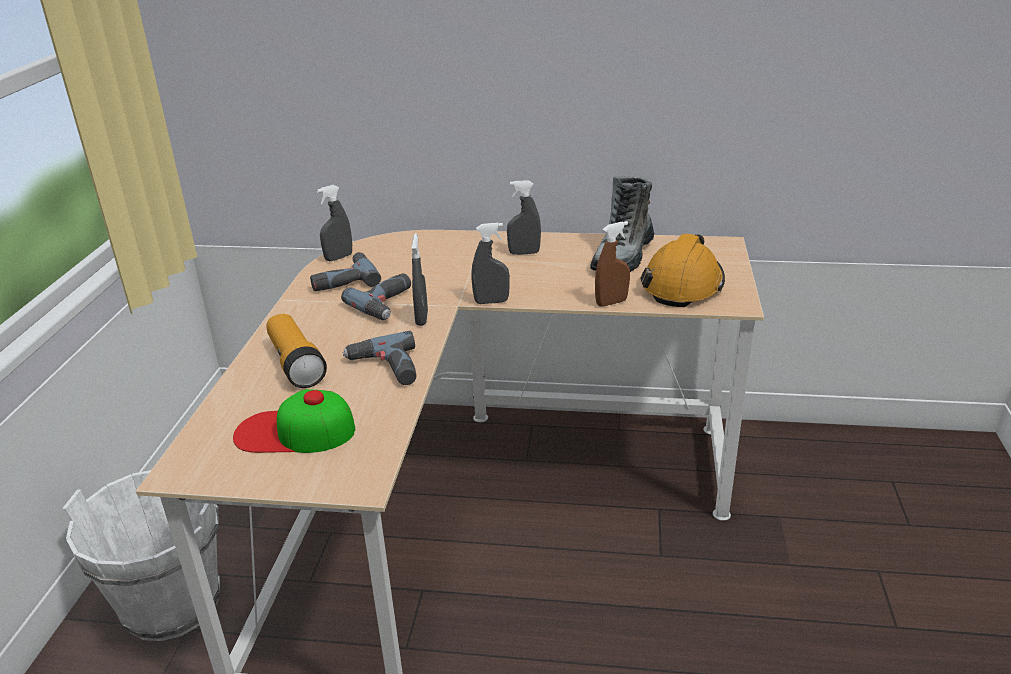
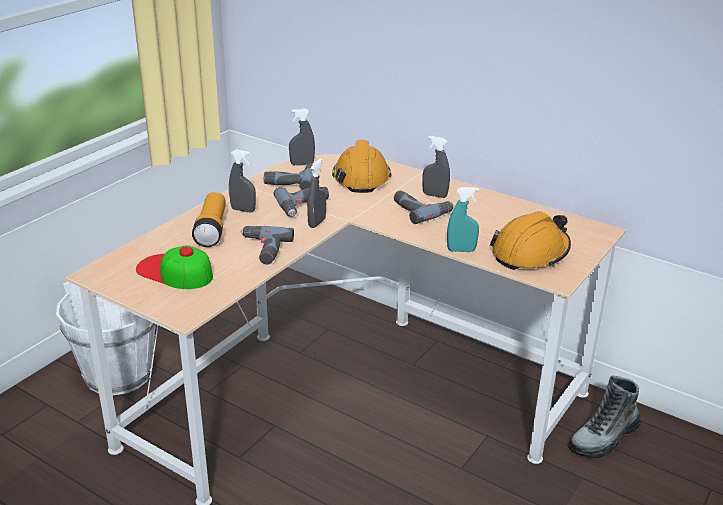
camera: 25 degrees right, 0 degrees up
(423, 255) = (361, 177): none -> orange hard hat
(491, 302) = (375, 225): grey spray bottle -> grey spray bottle (243, 210)
(525, 272) = (421, 210): none -> power drill
(611, 302) = (461, 250): brown spray bottle -> turquoise spray bottle
(623, 256) = (508, 218): boot -> boot (604, 438)

